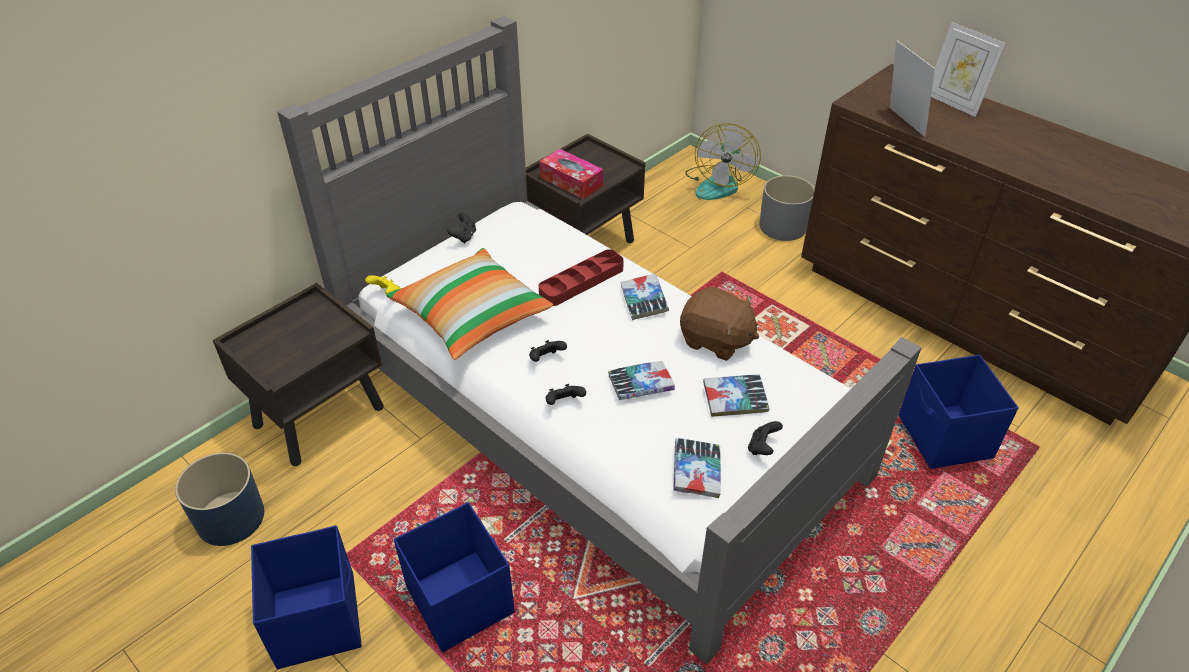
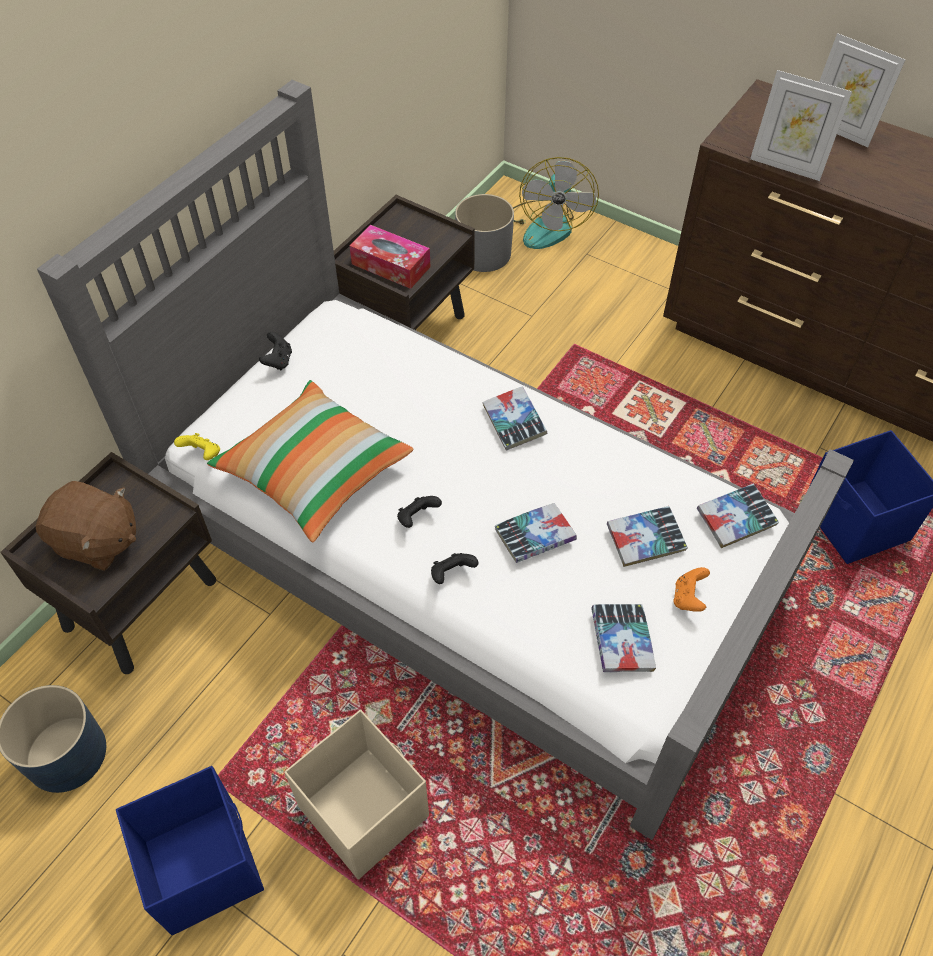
camera: 10 degrees left, 10 degrees up
(460, 599) = (363, 810): blue storage box -> beige storage box
(581, 281) = (435, 405): red tray -> none
(715, 340) = (608, 464): brown plush toy -> brown plush toy (97, 542)
(762, 447) = (688, 598): black game controller -> orange game controller
(782, 226) = (631, 275): grey planter -> grey planter (483, 254)
(817, 394) = (735, 520): none -> book
(901, 123) = (786, 165): picture frame -> picture frame turned 150 degrees clockwise

